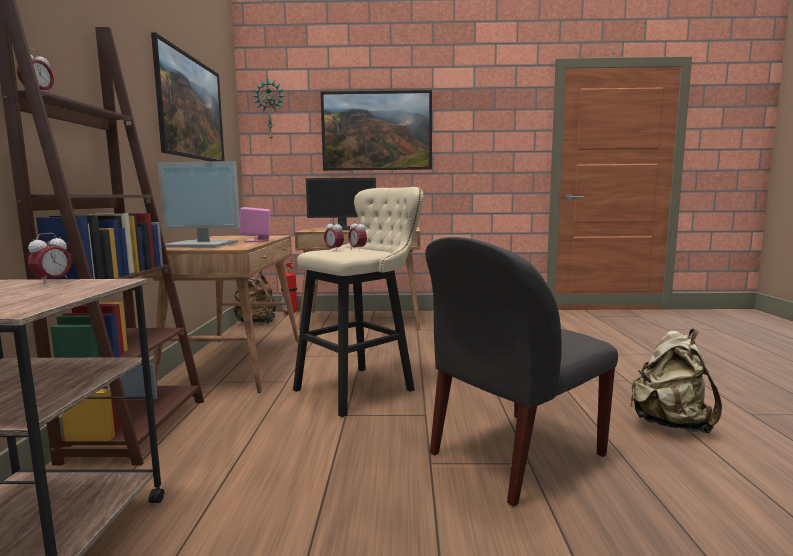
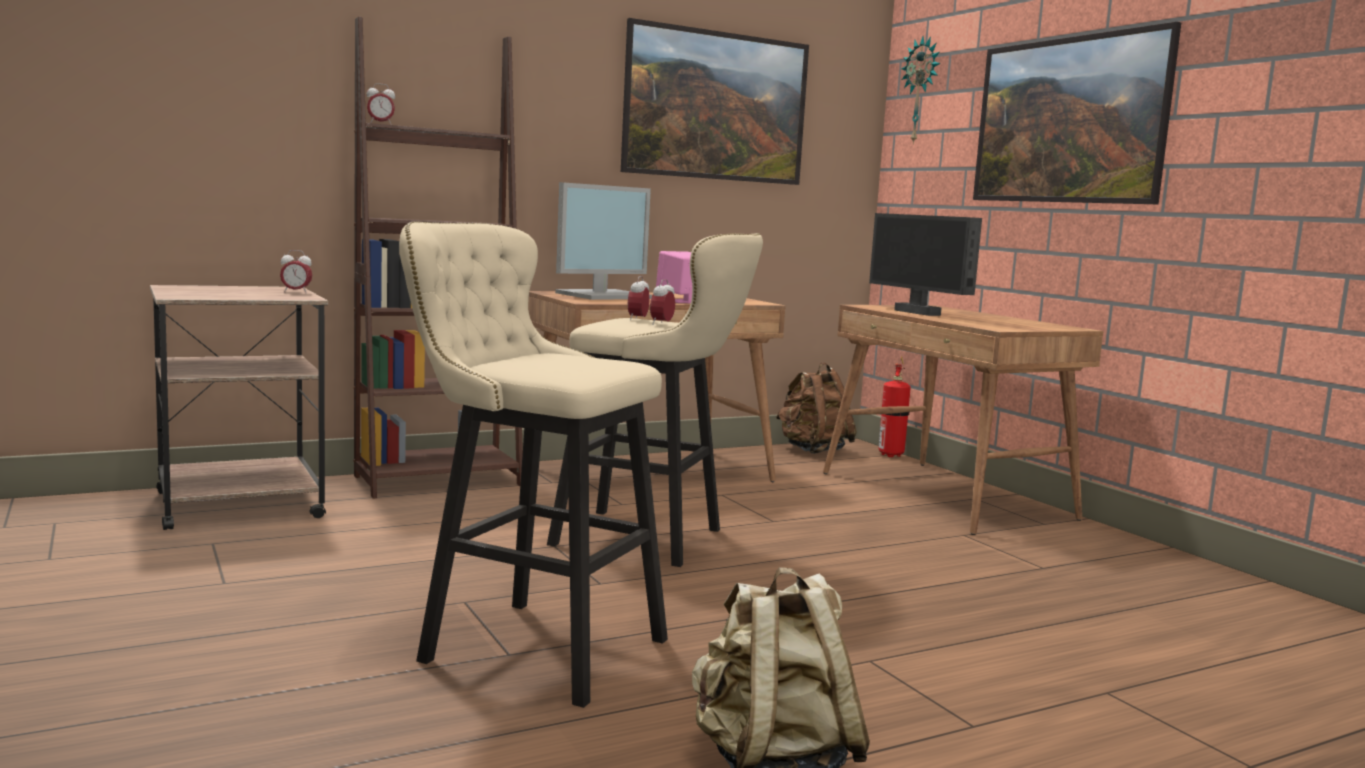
camera: 60 degrees right, 0 degrees up
(203, 245) = (604, 295): monitor -> monitor turned 105 degrees counterclockwise
(513, 456) = (522, 643): grey chair -> beige stool

